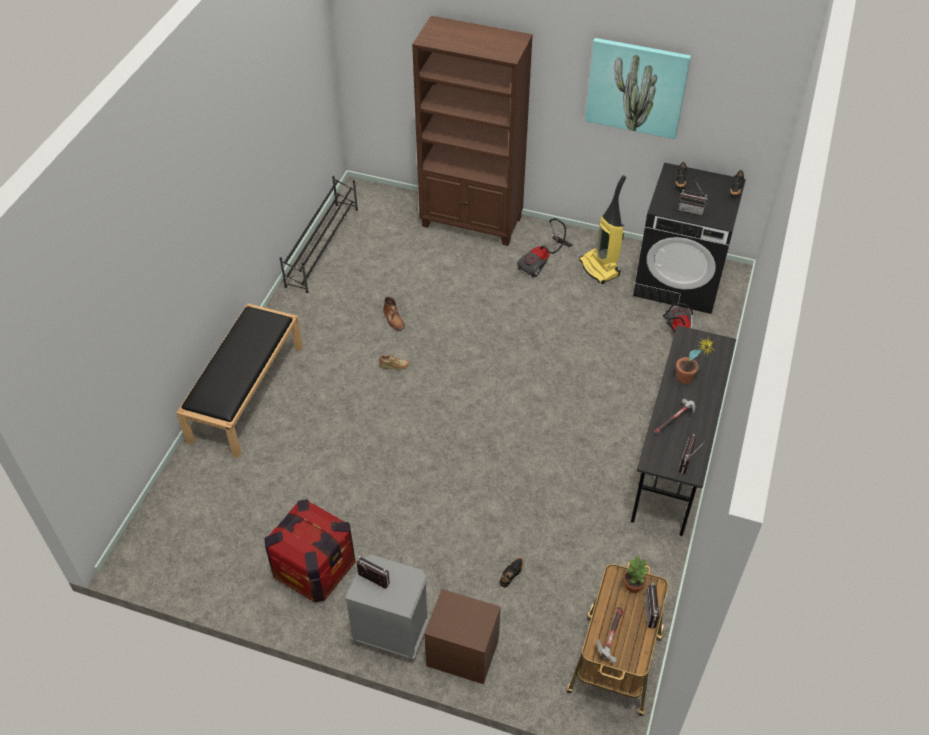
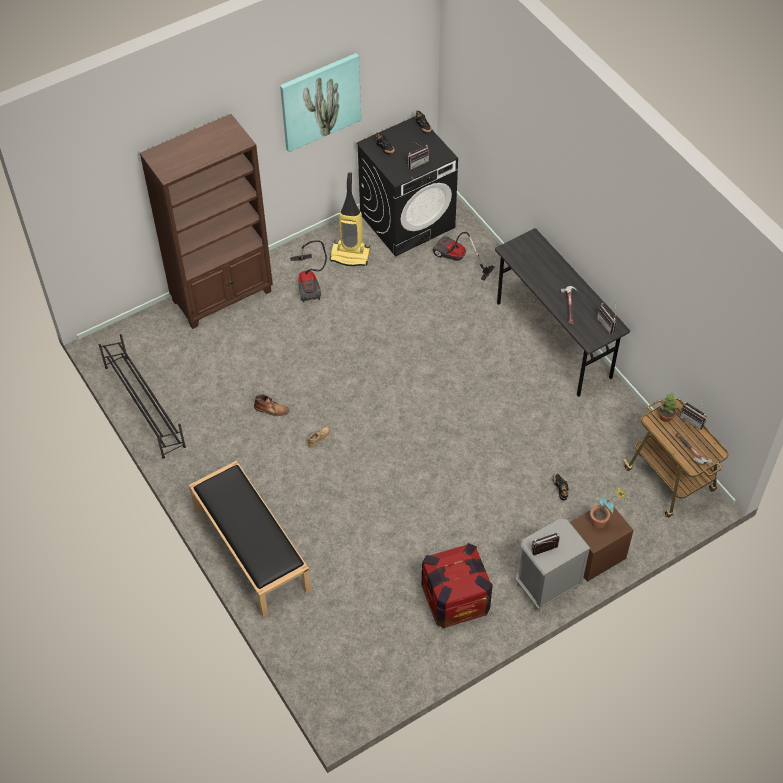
camera: 50 degrees left, 5 degrees up
(687, 381) = (545, 277): potted plant -> potted plant (603, 523)

